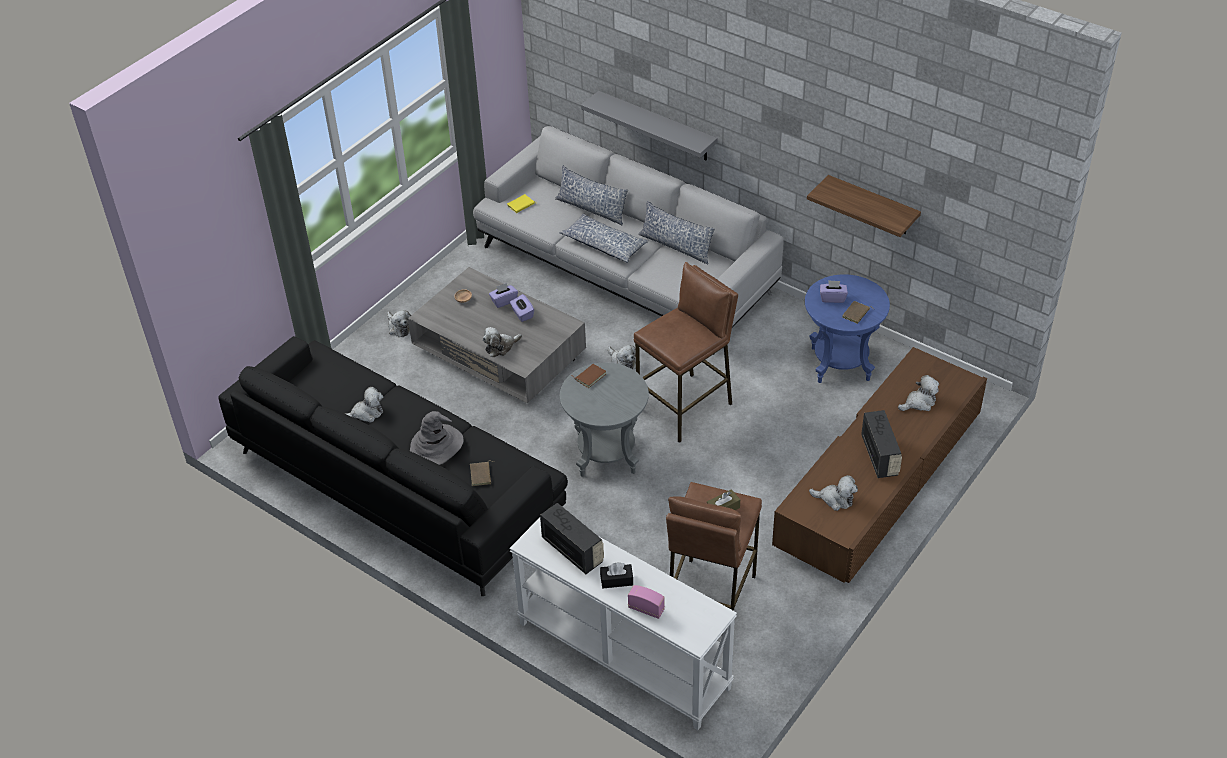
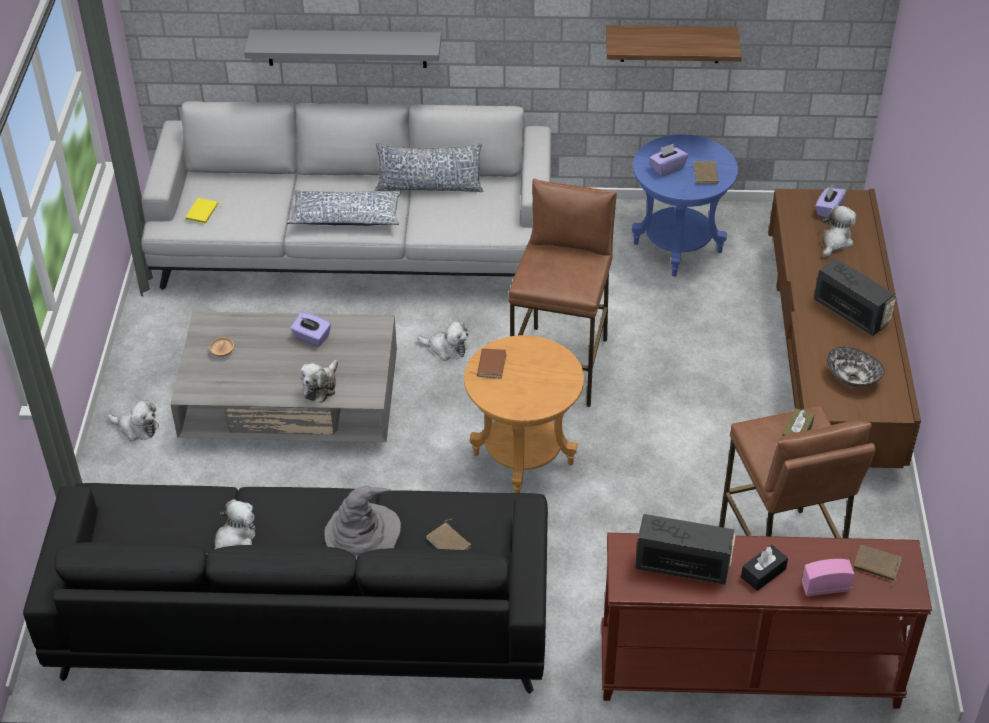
camera: 35 degrees left, 0 degrees up
(504, 301) = (275, 332): purple tissue box -> purple tissue box (828, 210)
(591, 209) = (293, 184): pillow -> none
(606, 455) = (523, 458): grey side table -> brown side table
(622, 656) = (747, 673): white console table -> brown console table
(692, 613) = (876, 566): none -> brown book
(835, 499) = (852, 378): plush toy -> bowl

